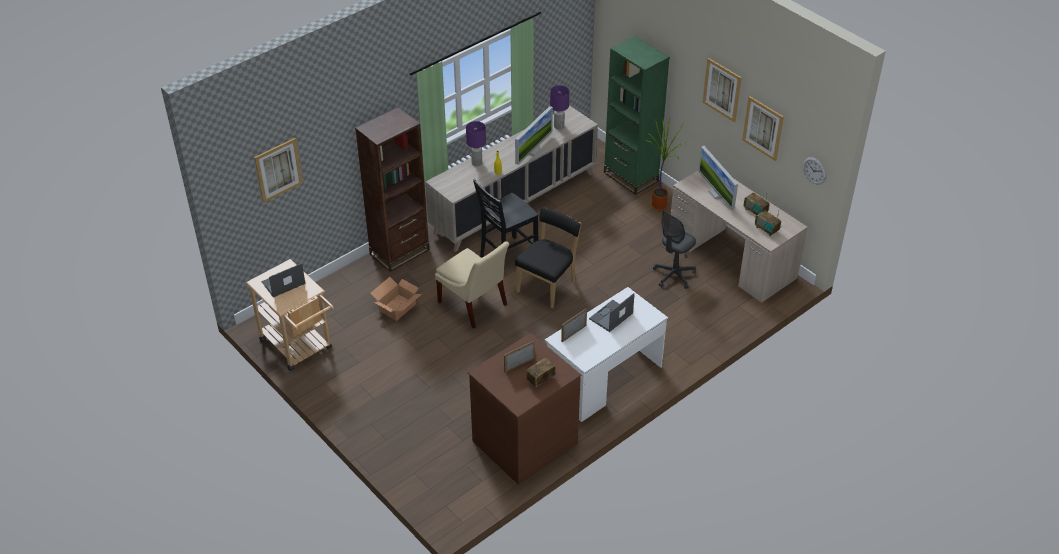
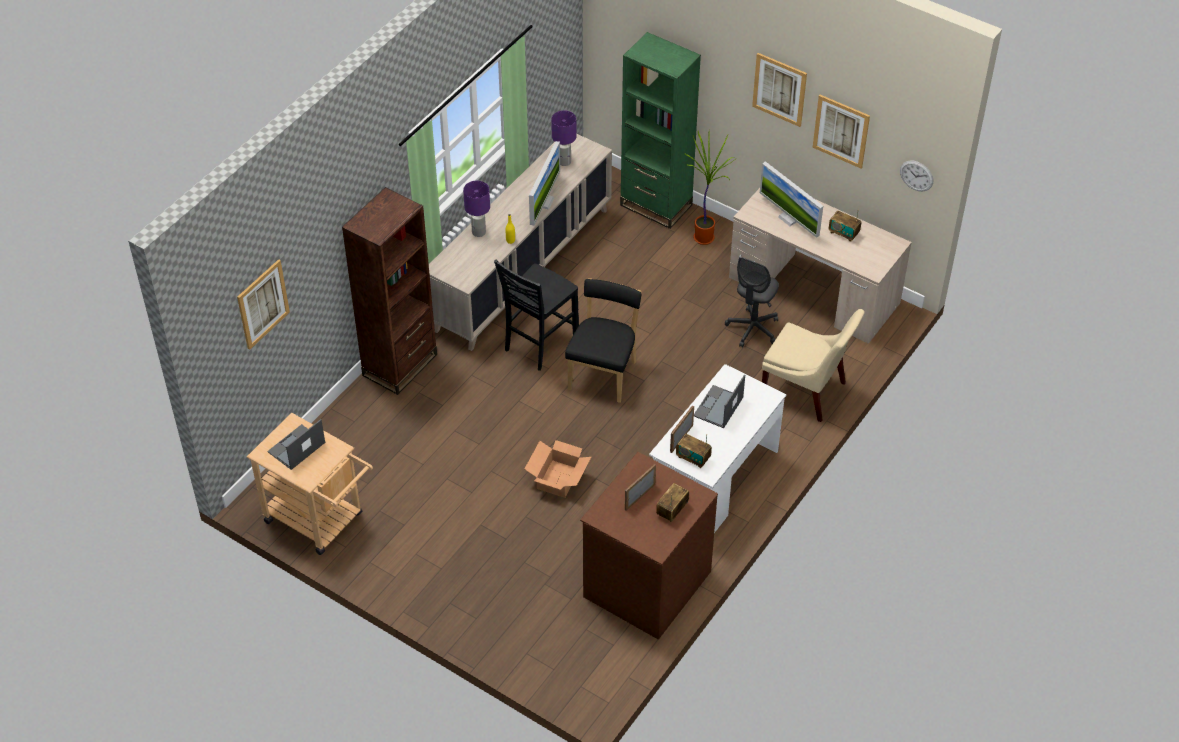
camera: 15 degrees left, 5 degrees up
(398, 307) = (426, 441): cardboard box -> cardboard box (559, 478)
(474, 305) = (521, 418): beige chair -> beige chair (806, 392)
(766, 229) = (864, 255): radio -> radio (693, 458)

